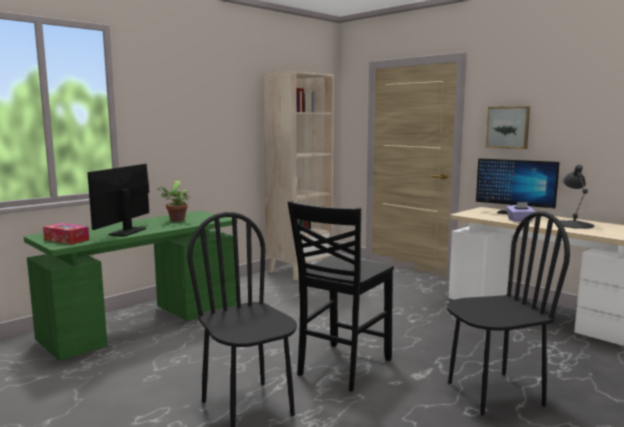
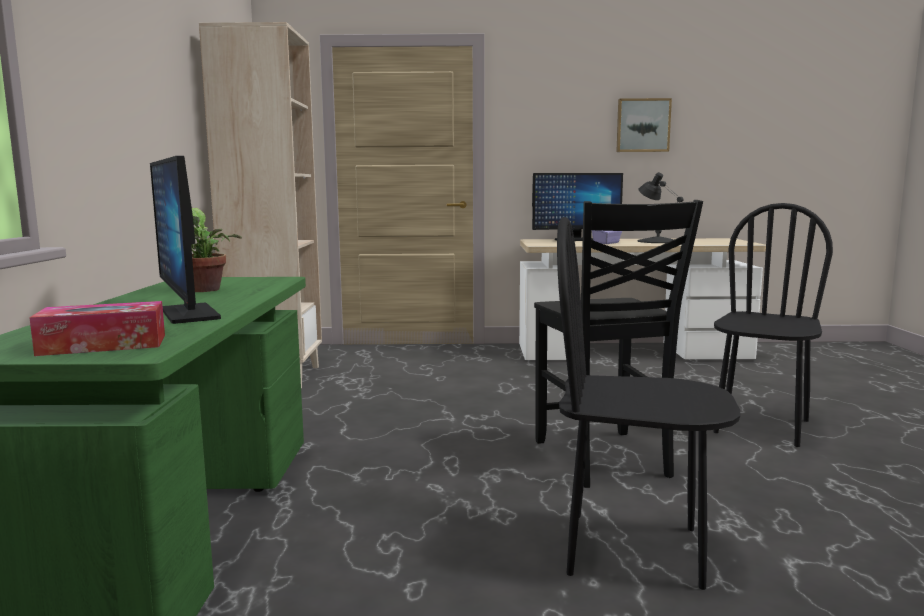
camera: 45 degrees left, 0 degrees up
(508, 127) = (548, 135): picture -> picture (642, 125)

